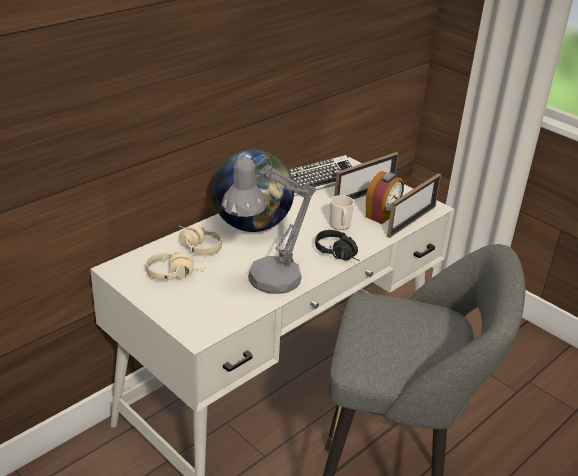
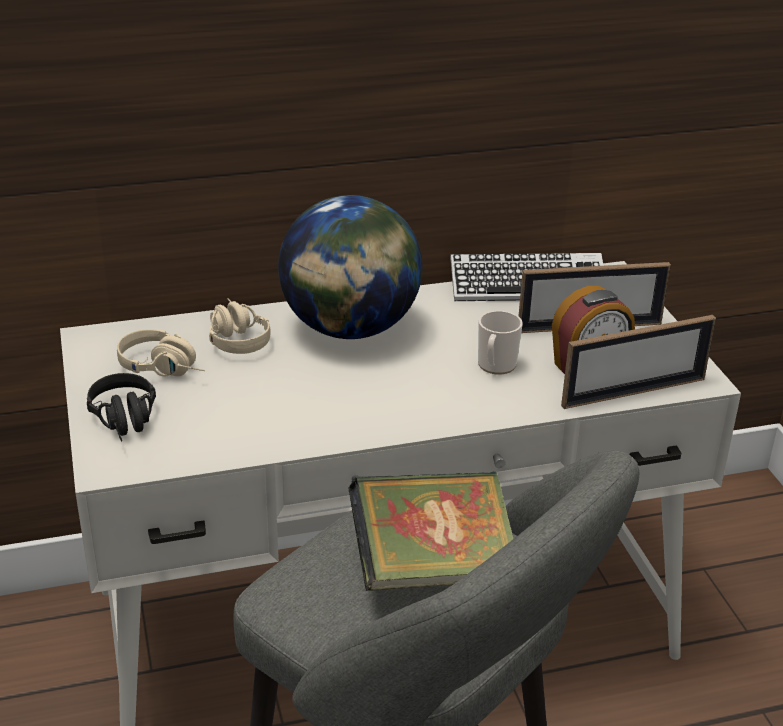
camera: 30 degrees right, 0 degrees up
(265, 282) = (284, 419): grey table lamp -> none
(340, 254) = (449, 411): black headphones -> black headphones (126, 423)
(413, 330) = (432, 569): none -> book

